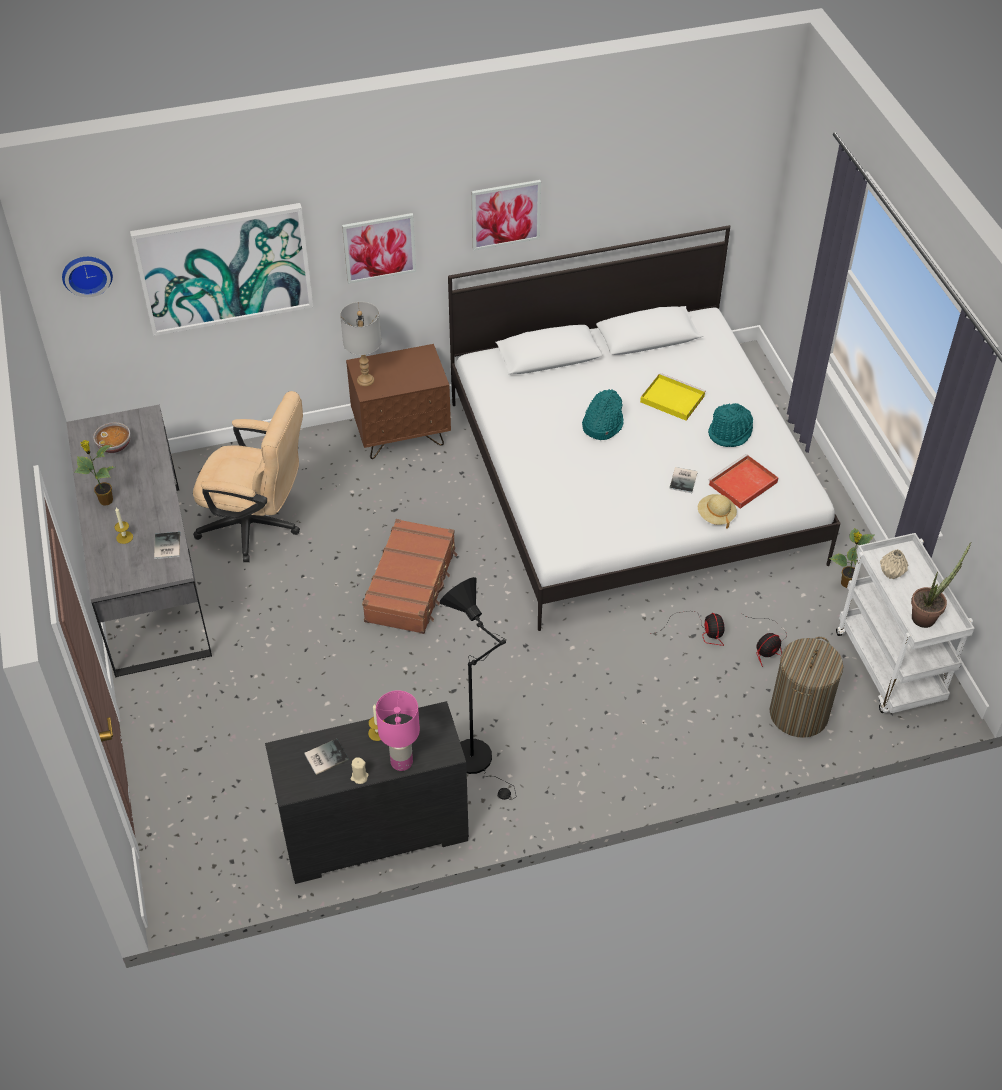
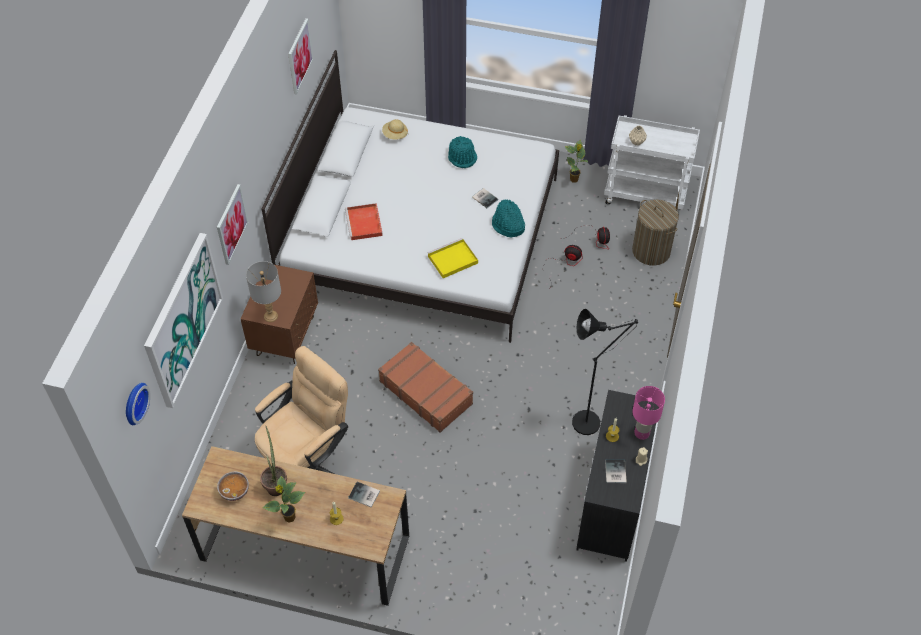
camera: 60 degrees left, 5 degrees up
(149, 576) = (305, 547): grey desk -> brown desk
(505, 214) = (266, 141): picture -> picture (300, 56)
(602, 424) = (408, 213): turquoise hat -> turquoise hat (508, 225)
(671, 399) = (411, 169): yellow tray -> yellow tray (452, 260)
(715, 516) = (523, 198): beige hat -> beige hat (395, 135)
(742, 484) = (508, 173): red tray -> red tray (364, 224)
(927, 616) = (675, 144): potted plant -> potted plant (276, 484)

